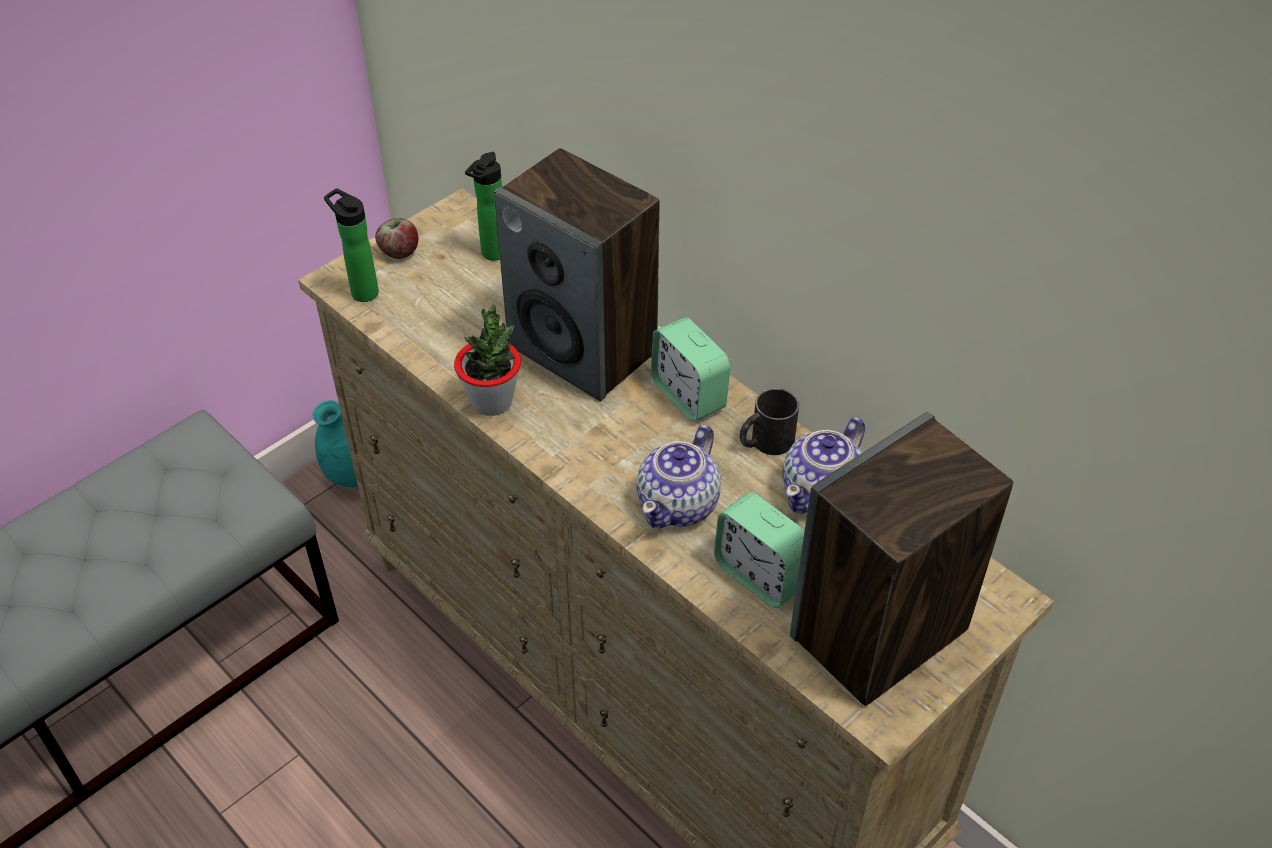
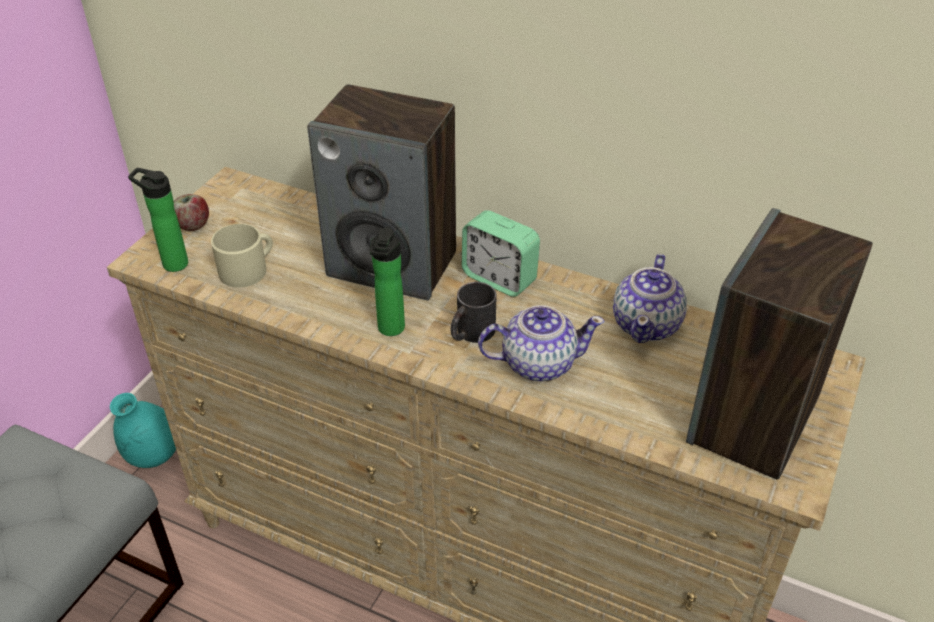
camera: 20 degrees left, 5 degrees down
(433, 317) = (248, 269): none -> beige mug
(492, 255) = (276, 210): bottle -> bottle (390, 330)
(492, 401) = (334, 323): potted plant -> none
(679, 504) = (537, 363): teapot -> teapot turned 105 degrees counterclockwise
(760, 575) = (634, 401): alarm clock -> none
(765, 442) = (580, 298): black mug -> black mug (470, 333)

